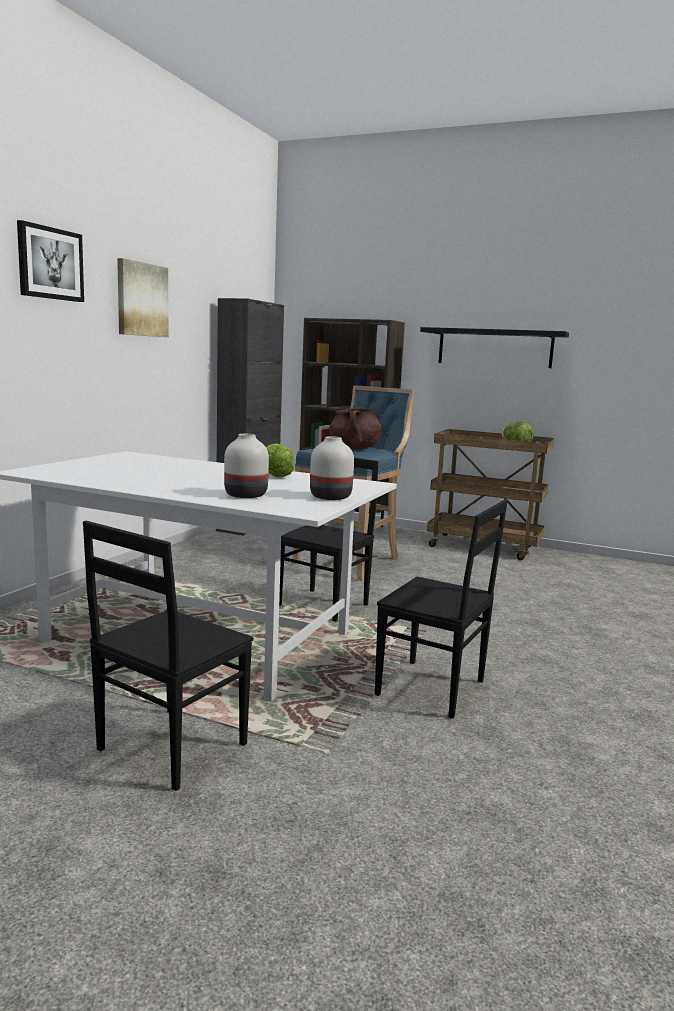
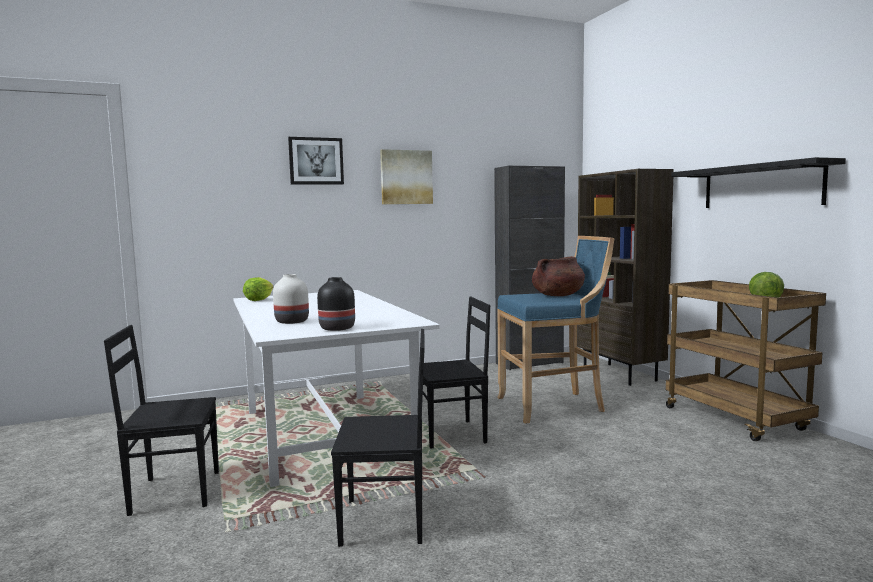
camera: 45 degrees right, 5 degrees down
(274, 475) = (373, 311): lettuce -> lettuce (259, 300)
(329, 497) = (336, 328): white vase -> black vase
(431, 689) = (385, 521): black chair -> black chair turned 75 degrees counterclockwise

